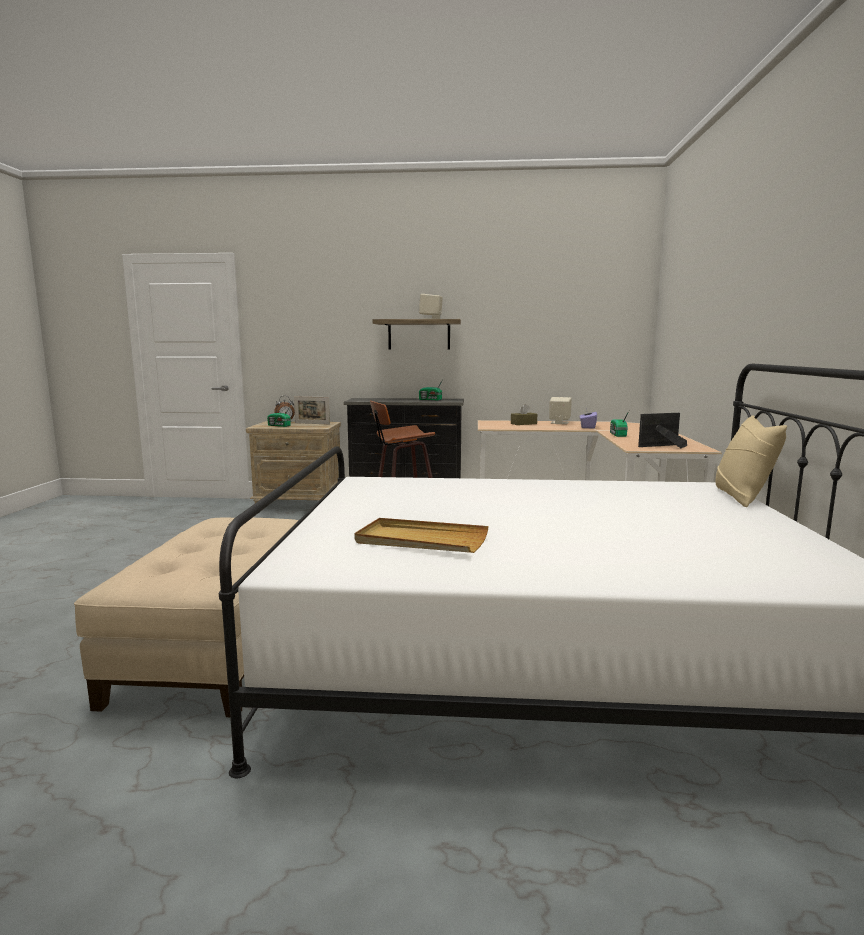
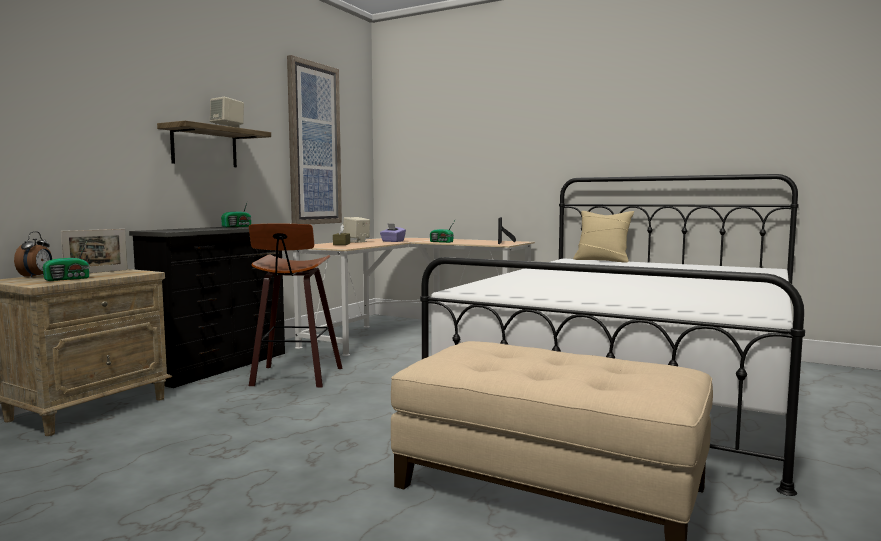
camera: 65 degrees left, 5 degrees down
(421, 540) = (683, 294): beige tray -> none
(551, 321) = (314, 144): none -> picture

